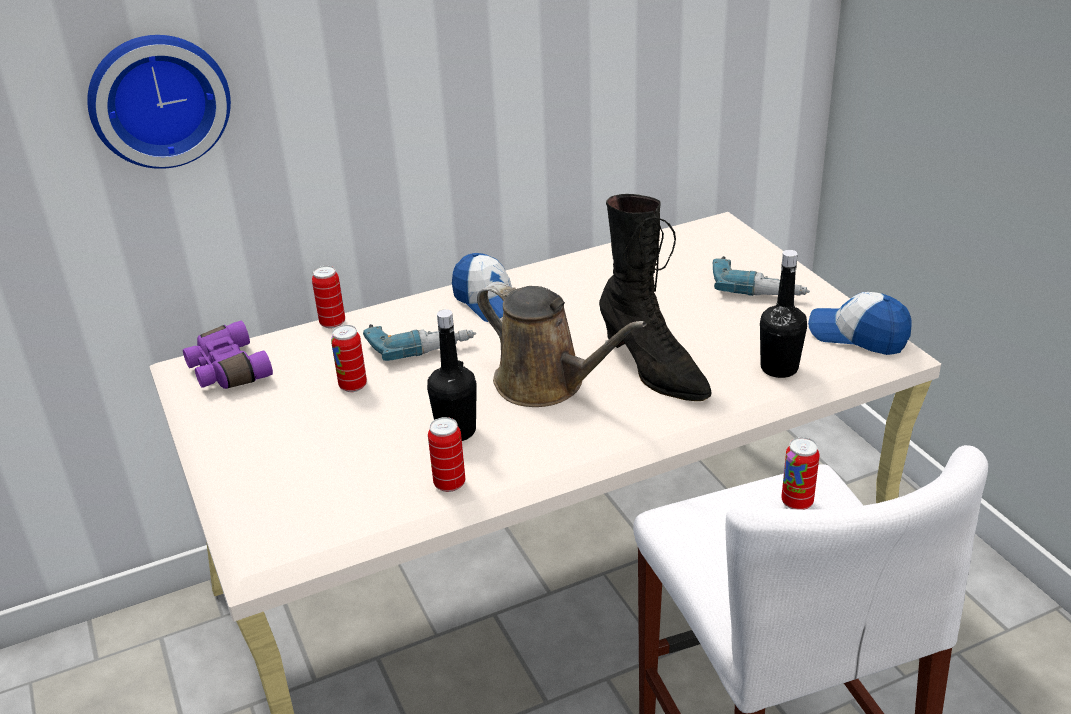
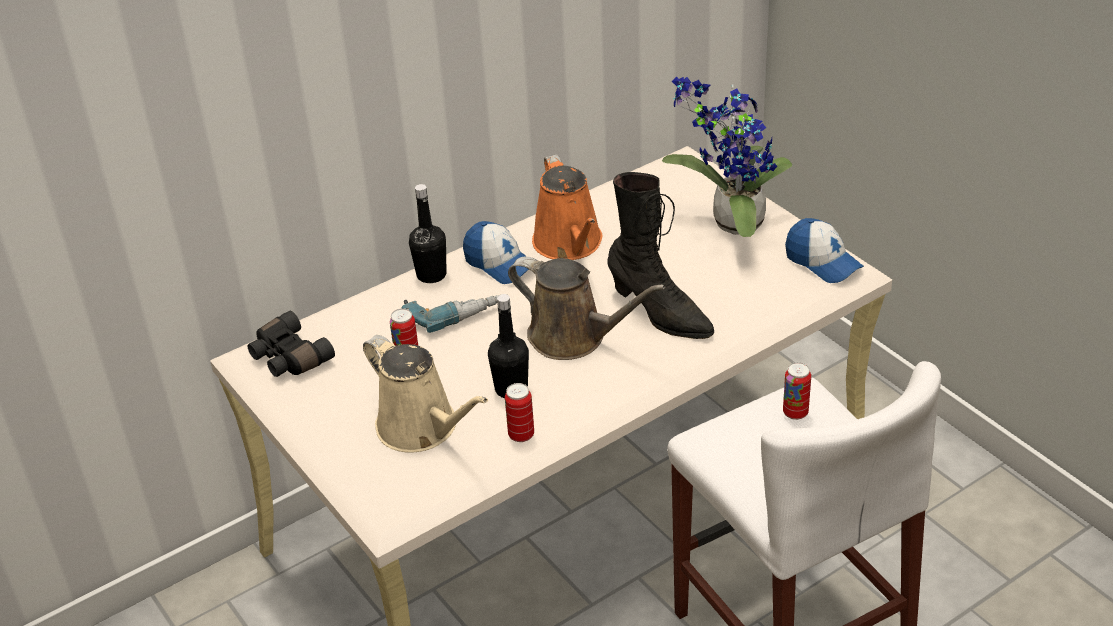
camera: 10 degrees left, 5 degrees up
(158, 99) = (217, 133): wall clock -> none
(226, 371) = (288, 358): purple binoculars -> black binoculars
(332, 323) = (365, 300): can -> none
(339, 462) = (422, 428): none -> beige watering can
(572, 290) = (570, 244): none -> orange watering can
(759, 286) = (731, 223): power drill -> potted plant
(779, 368) = (763, 300): black bottle -> black bottle (431, 275)
(858, 335) = (822, 262): cap -> cap turned 150 degrees counterclockwise

